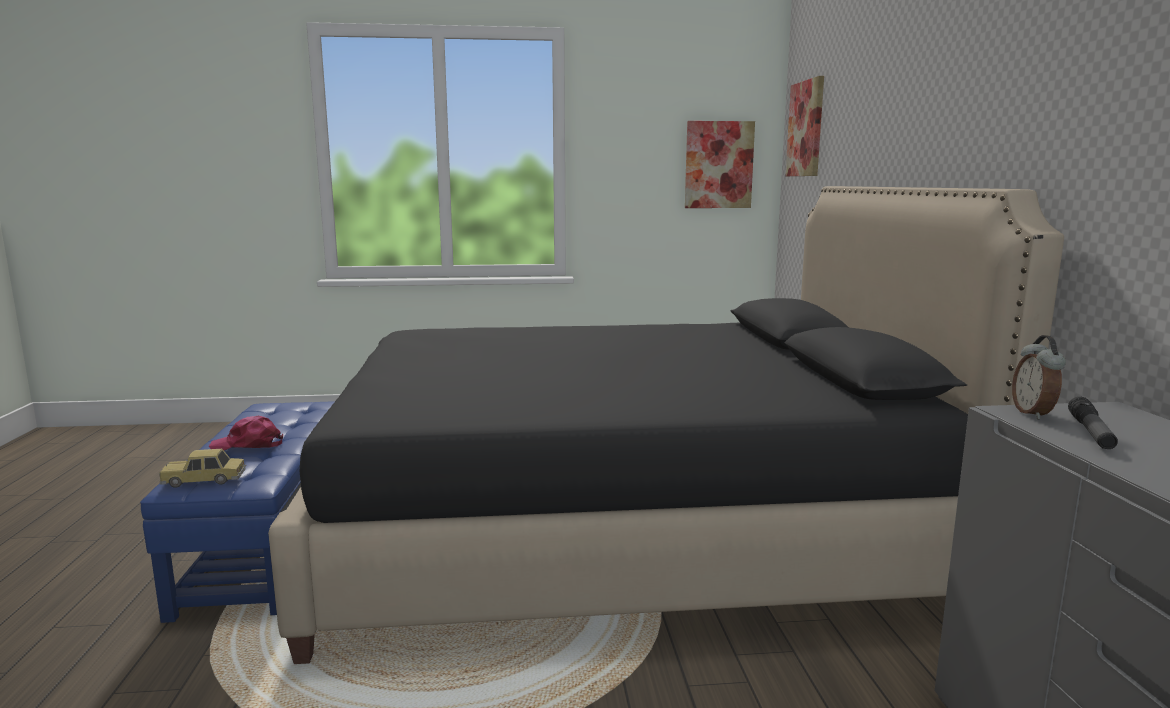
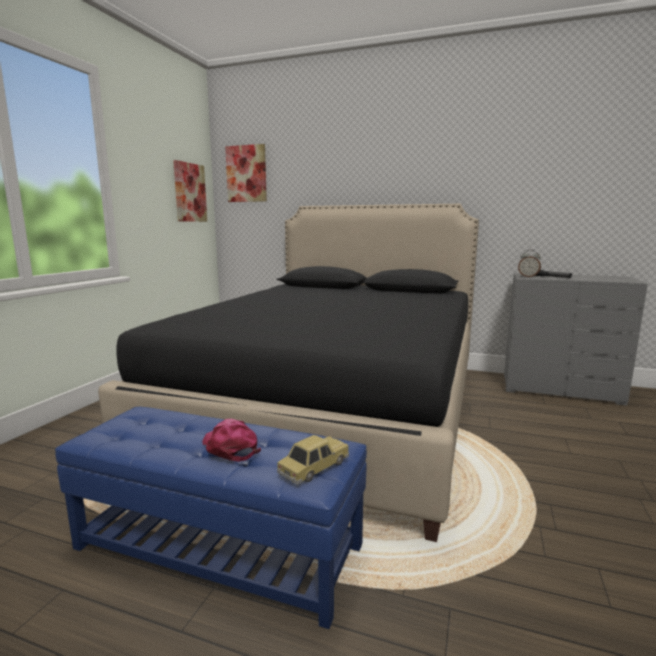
camera: 65 degrees left, 0 degrees up
(204, 480) = (314, 468): toy car -> toy car turned 150 degrees counterclockwise
(248, 445) = (230, 447): pink cap -> pink cap turned 120 degrees clockwise

